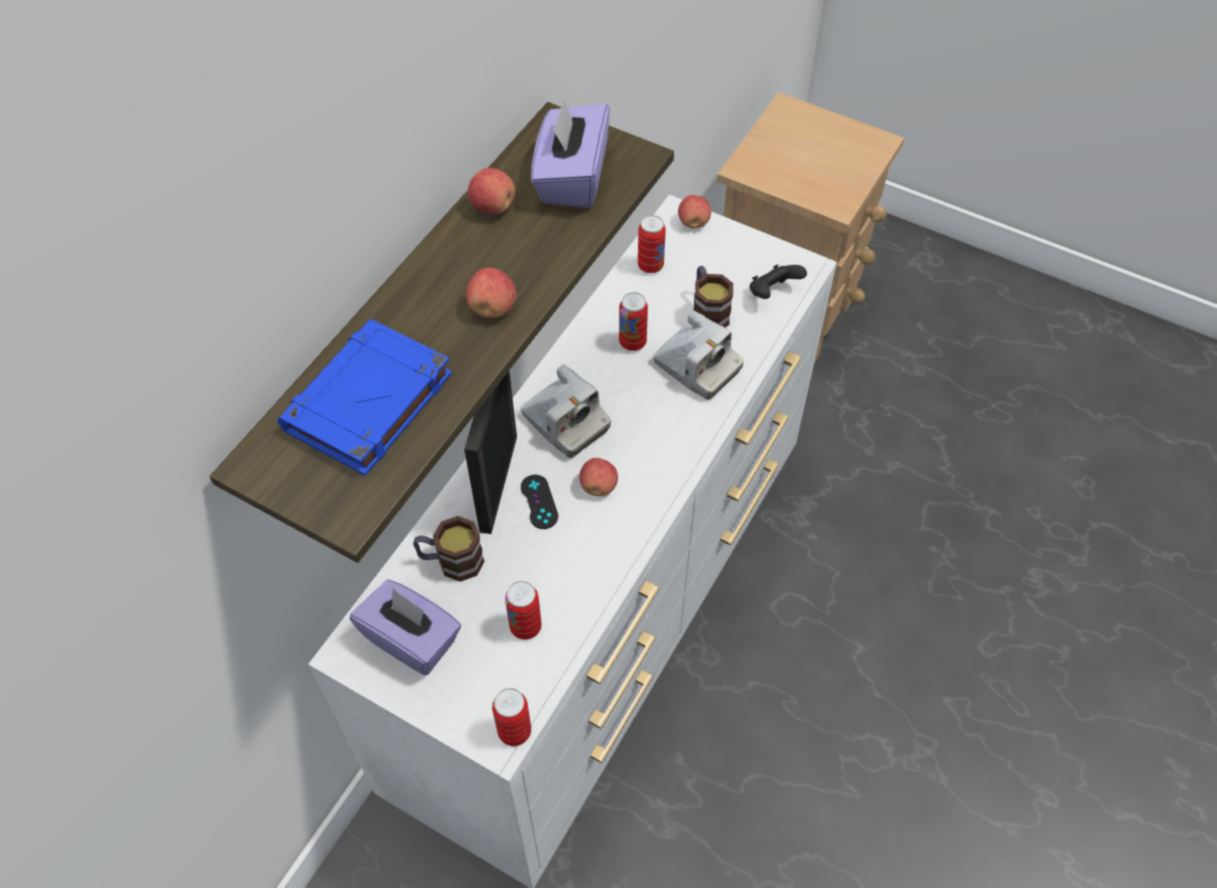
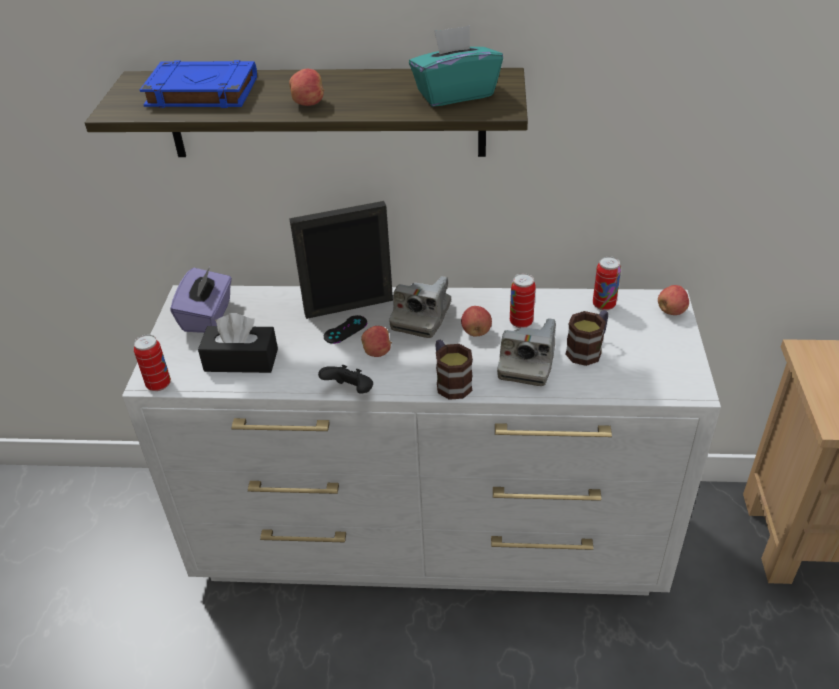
camera: 65 degrees right, 15 degrees down
(451, 561) = (274, 310): mug -> mug (450, 381)
(493, 207) = (400, 79): apple -> apple (476, 332)
(525, 627) = (241, 360): can -> black tissue box
(571, 178) = (455, 94): purple tissue box -> turquoise tissue box
(772, 293) = (643, 379): black game controller -> black game controller (350, 391)

